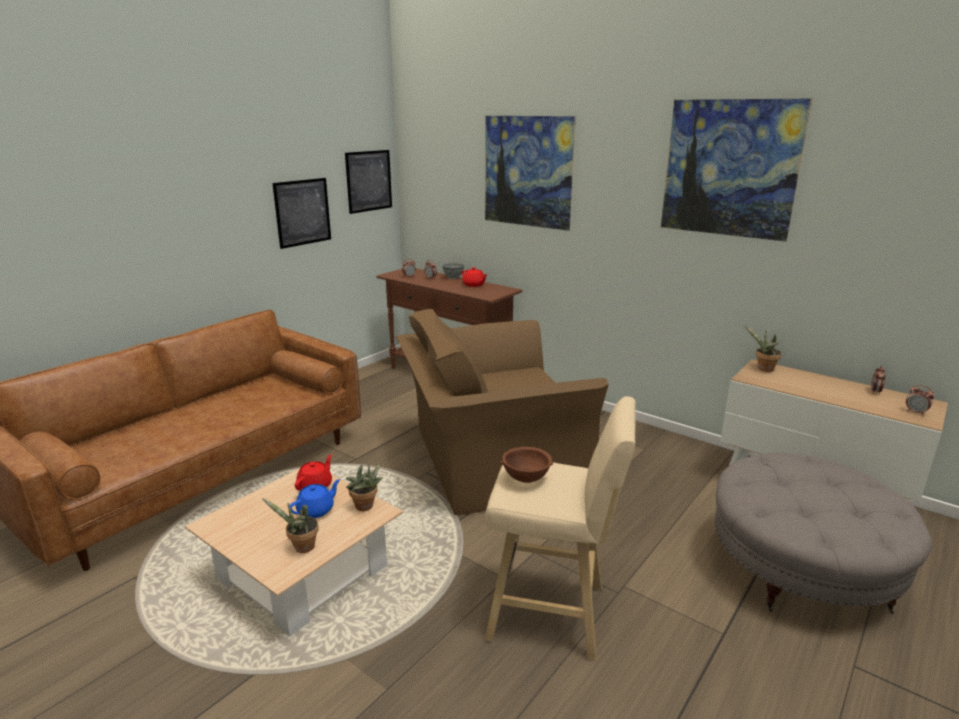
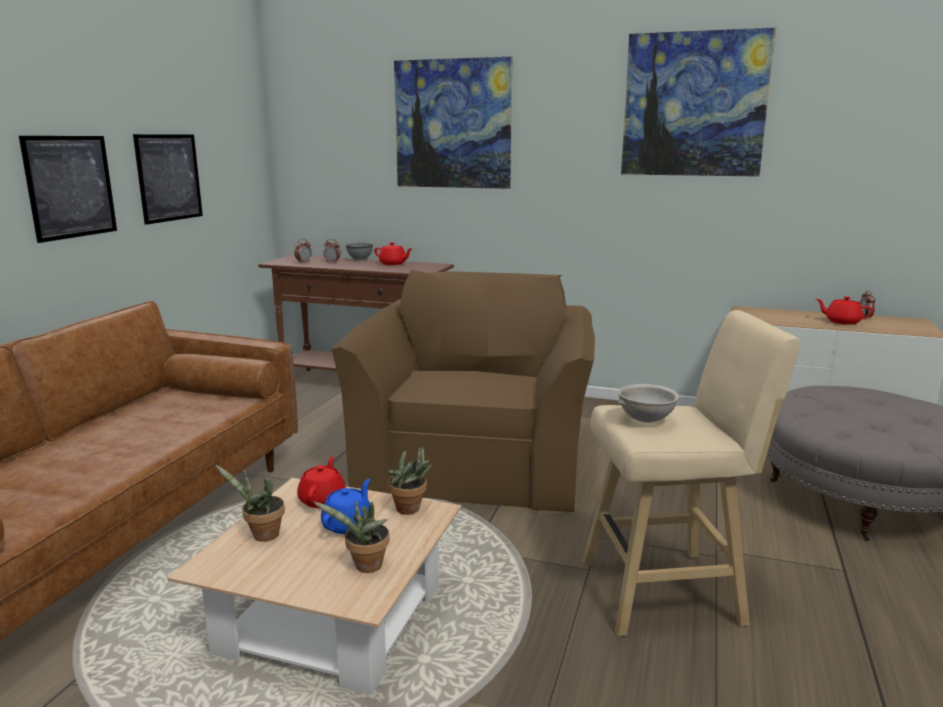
camera: 20 degrees left, 5 degrees down
(369, 181) = (239, 144): picture -> picture (70, 187)
(488, 461) = (475, 458): brown armchair -> brown armchair turned 135 degrees clockwise
(525, 478) = (645, 420): brown bowl -> grey bowl
(763, 369) = (752, 312): potted plant -> potted plant (261, 536)
(843, 393) = (842, 322): none -> red teapot
(916, 412) = (914, 328): alarm clock -> none

